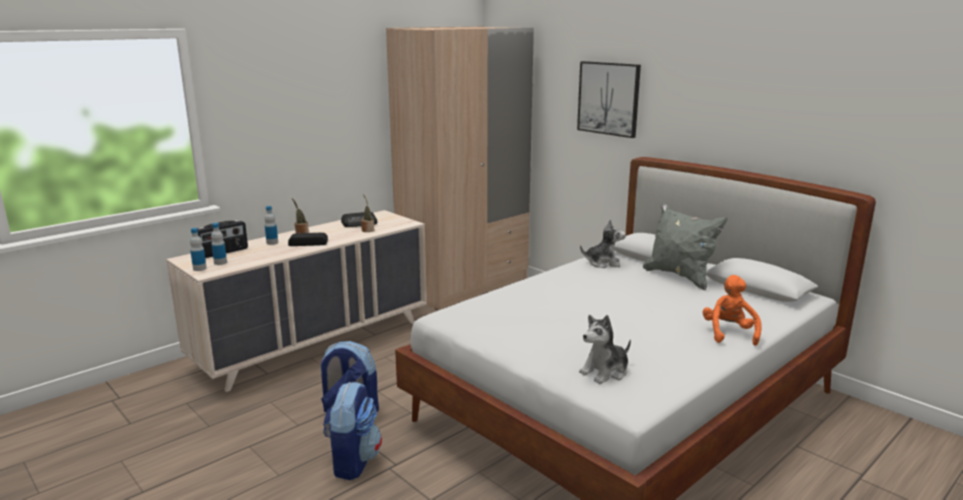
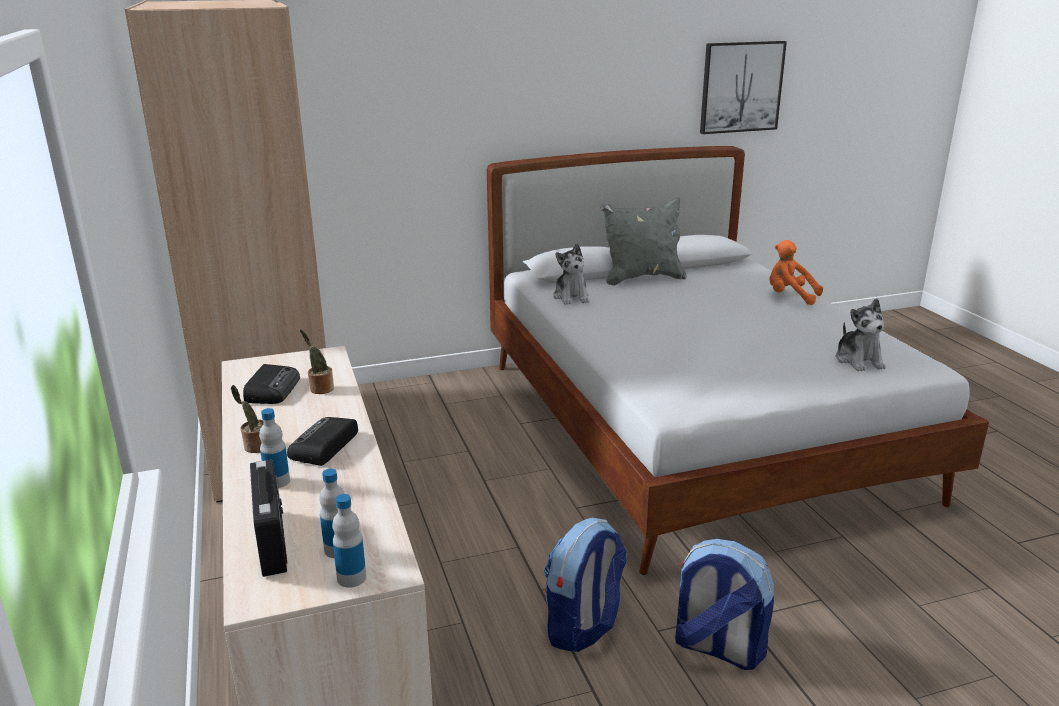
camera: 65 degrees left, 5 degrees up
(603, 263) = (571, 297): plush toy -> plush toy turned 135 degrees clockwise
(609, 98) = (427, 95): picture -> picture (741, 87)

